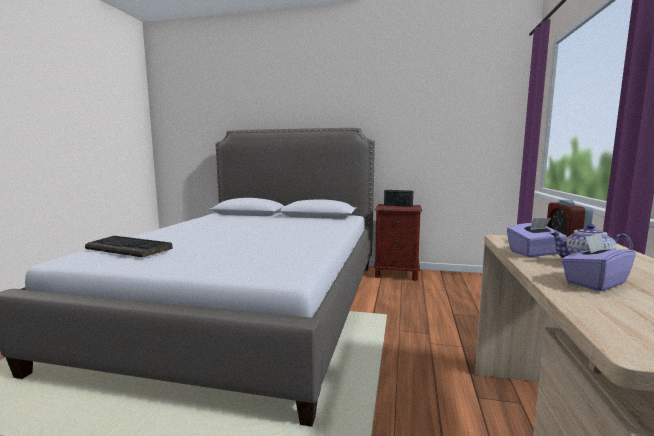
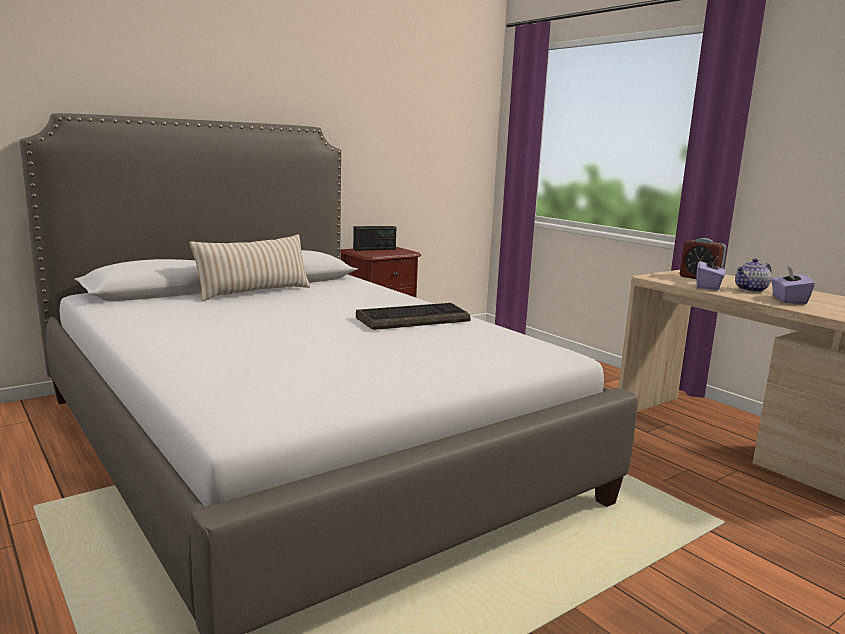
camera: 50 degrees left, 5 degrees up
(130, 248) = (283, 380): keyboard -> keyboard (413, 319)
(279, 218) = (254, 292): none -> beige pillow

